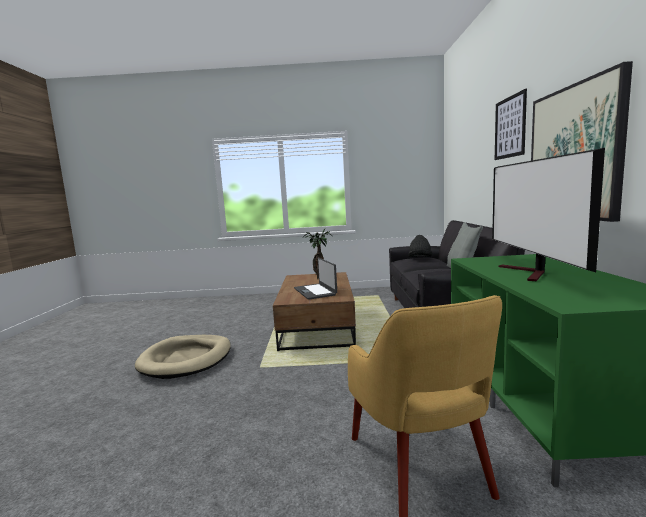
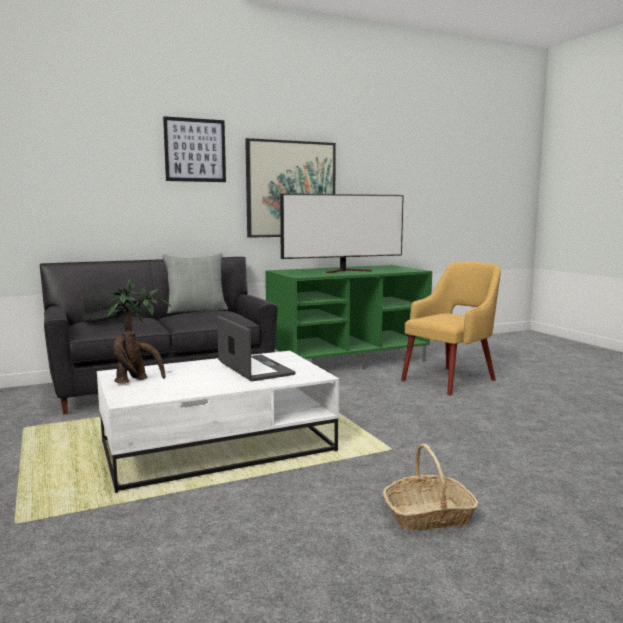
camera: 115 degrees left, 0 degrees up
(186, 359) = (428, 516): beige dog bed -> basket
(315, 291) = (254, 369): laptop -> laptop turned 75 degrees counterclockwise
(317, 326) = (218, 446): brown coffee table -> white coffee table

